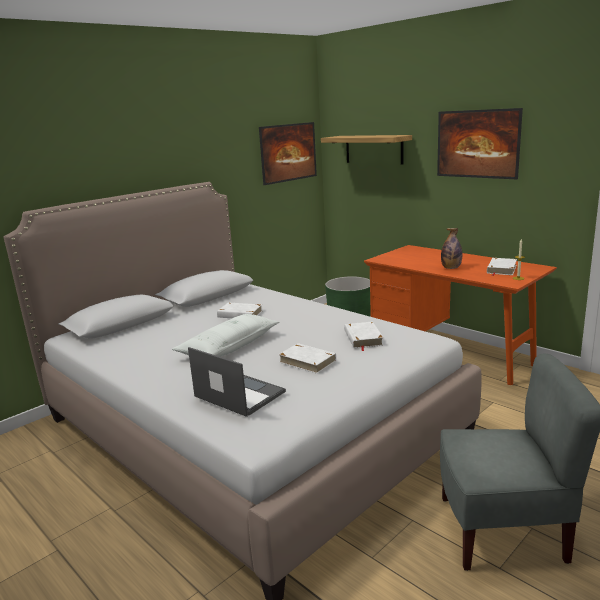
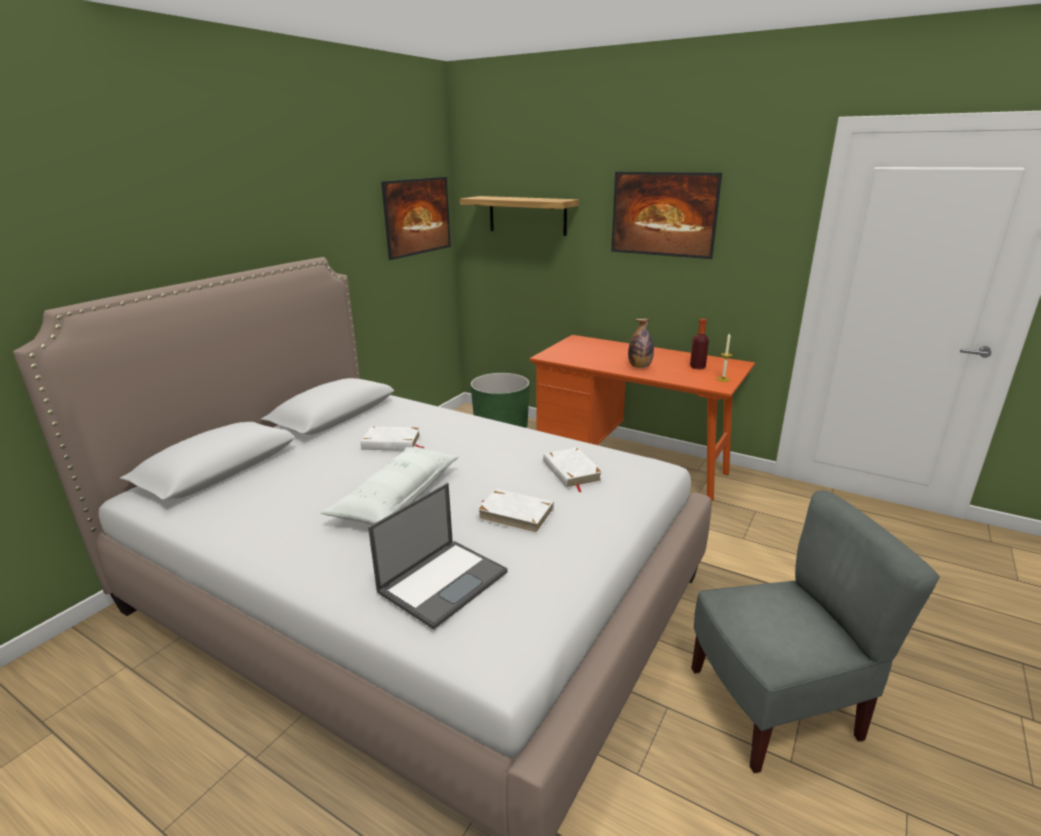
camera: 15 degrees left, 5 degrees up
(238, 394) = (444, 581): laptop -> laptop turned 105 degrees clockwise
(501, 269) = (697, 367): white book -> bottle

